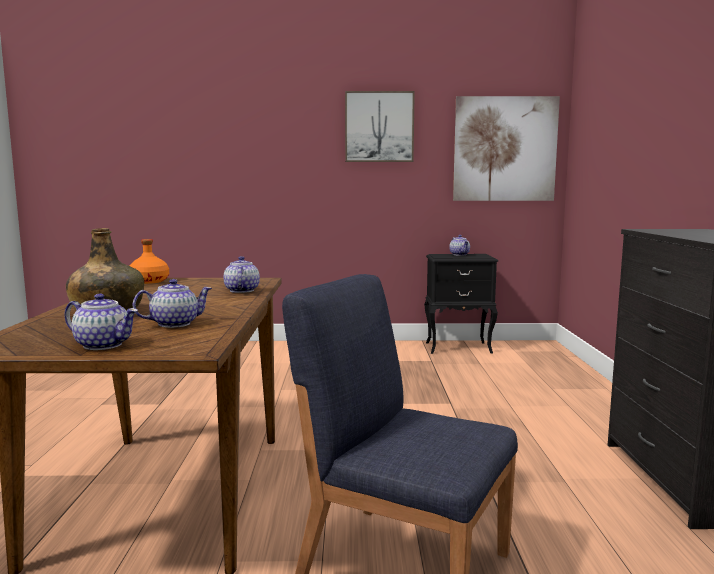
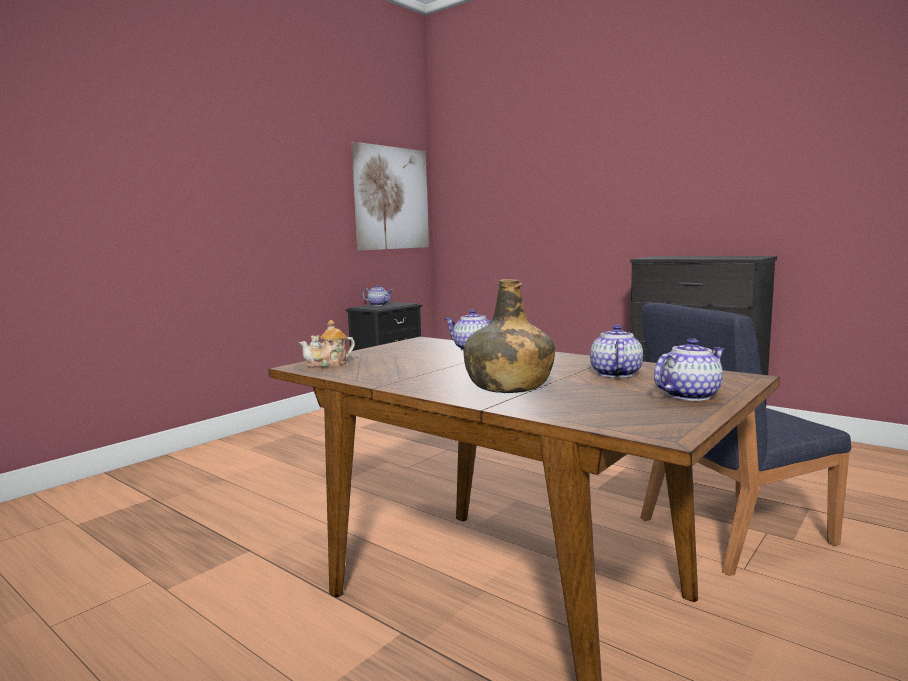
camera: 50 degrees left, 0 degrees up
(149, 281) = (328, 364): orange bottle -> teapot
(379, 127) = (286, 168): picture -> none

